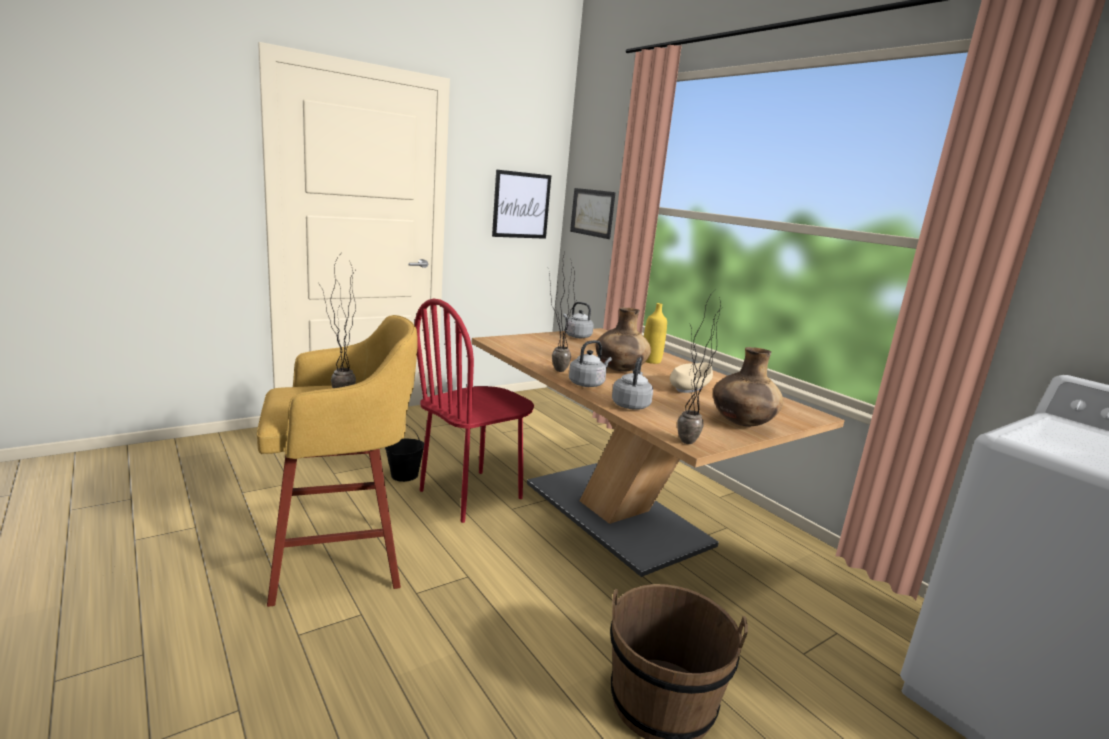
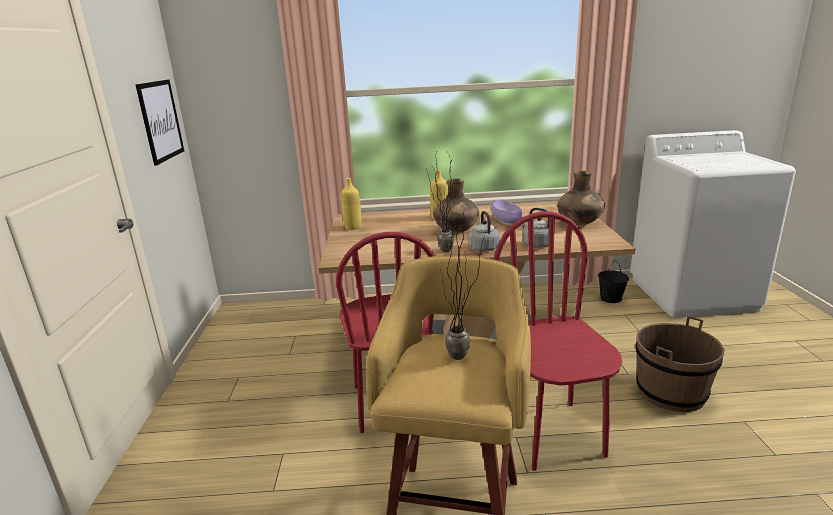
camera: 55 degrees left, 5 degrees up
(404, 475) = (322, 436): black bucket -> black bucket (610, 298)
(488, 601) = (552, 434): none -> red chair
(576, 336) = (353, 227): grey kettle -> yellow bottle
(592, 212) = (236, 110): picture -> none
(684, 444) = (613, 246): potted plant -> none
(689, 387) = (506, 220): beige bowl -> purple bowl

